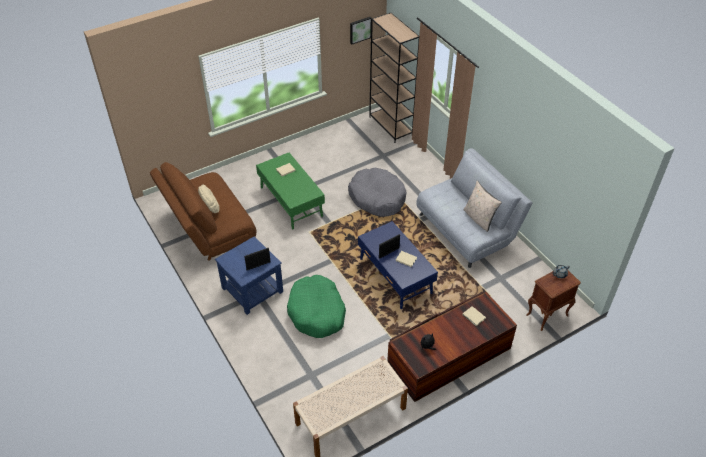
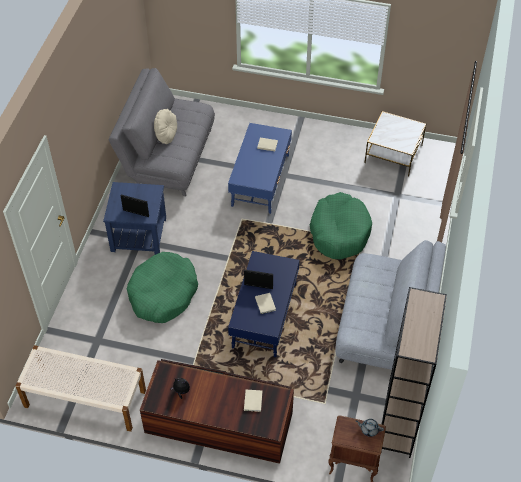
camera: 45 degrees right, 5 degrees up
(208, 229) = (167, 156): brown sofa -> grey sofa
(291, 201) = (260, 180): green coffee table -> blue coffee table
(352, 134) = (393, 154): none -> side table
(360, 30) = (445, 42): picture -> none
(377, 198) = (339, 232): grey dog bed -> green dog bed
(391, 126) = (442, 171): beige bookcase -> beige bookcase (399, 422)
(479, 219) = (381, 320): beige pillow -> none

